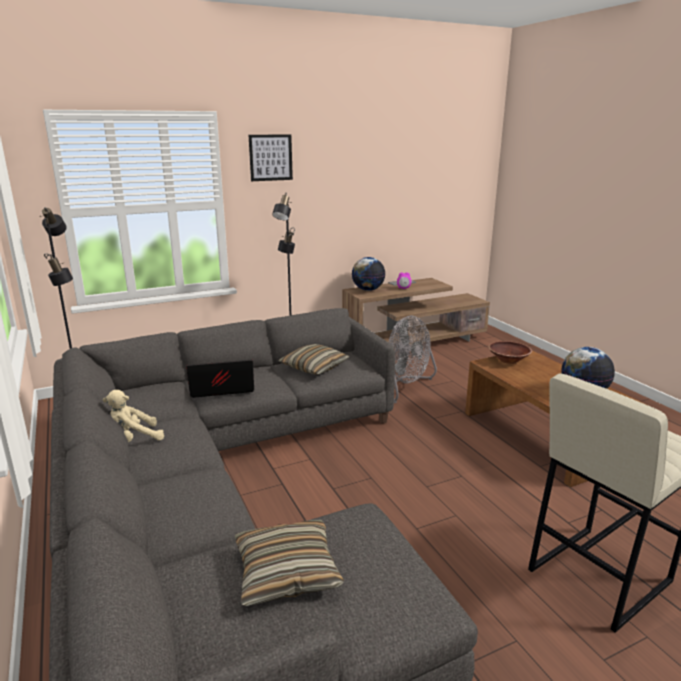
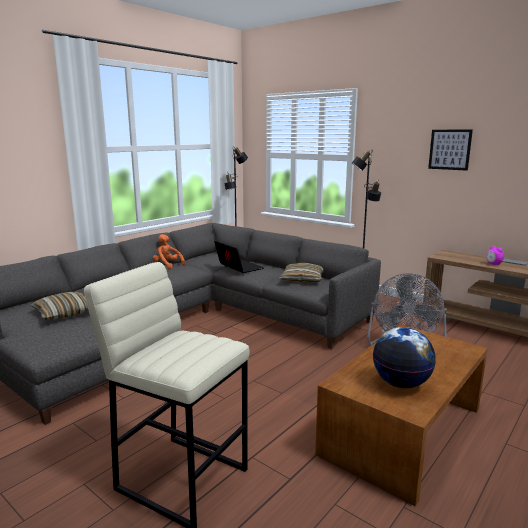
camera: 65 degrees right, 5 degrees down
(133, 439) = (167, 265): beige plush toy -> orange plush toy
(270, 157) = (393, 123): picture -> picture (449, 149)
(368, 290) = (458, 255): globe -> none
(508, 360) = (430, 340): brown bowl -> none

